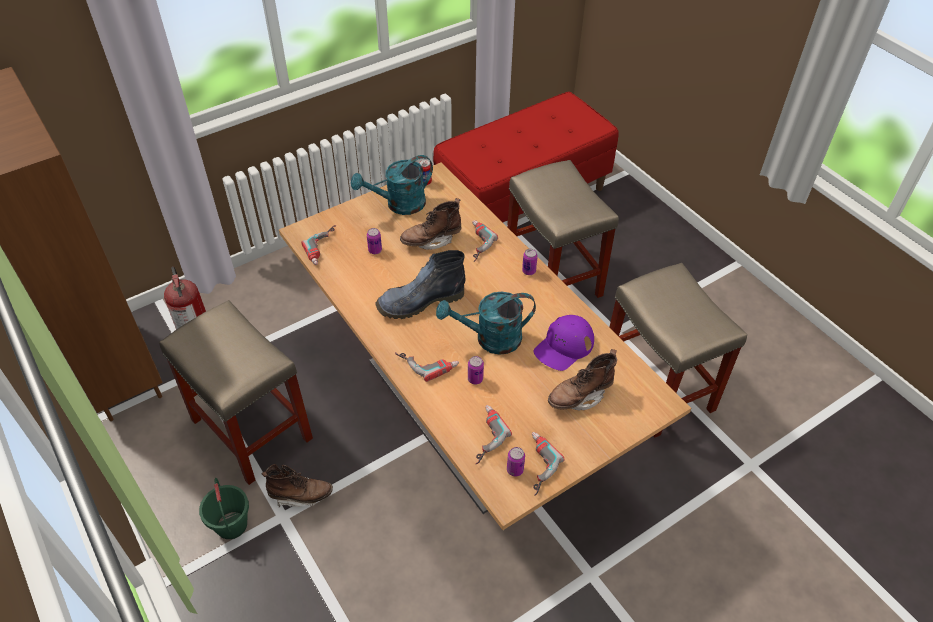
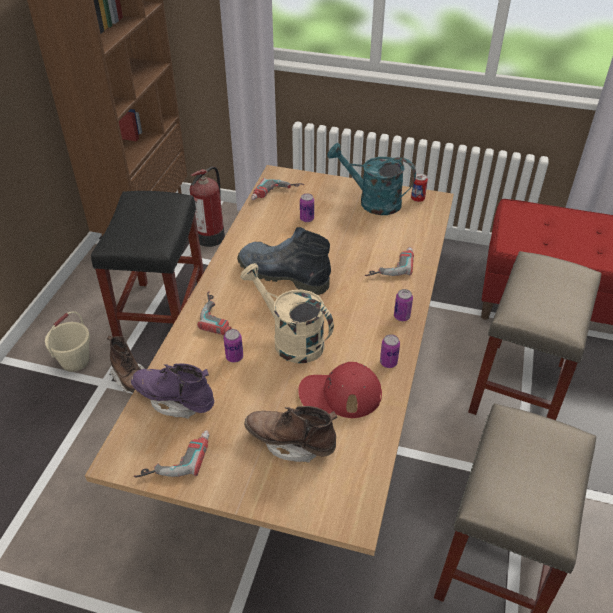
camera: 50 degrees right, 5 degrees down
(231, 525) = (75, 361): green bucket -> beige bucket
(250, 428) = (162, 314): beige stool -> black stool
(431, 240) = (358, 240): brown boot -> none
(483, 436) = (175, 400): power drill -> purple boot
(490, 339) = (290, 339): turquoise watering can -> beige watering can
(515, 470) = (156, 446): can -> can (388, 362)
(564, 346) = (340, 394): purple cap -> red cap

